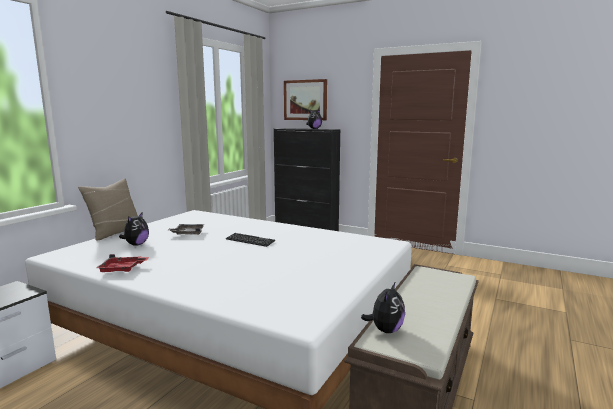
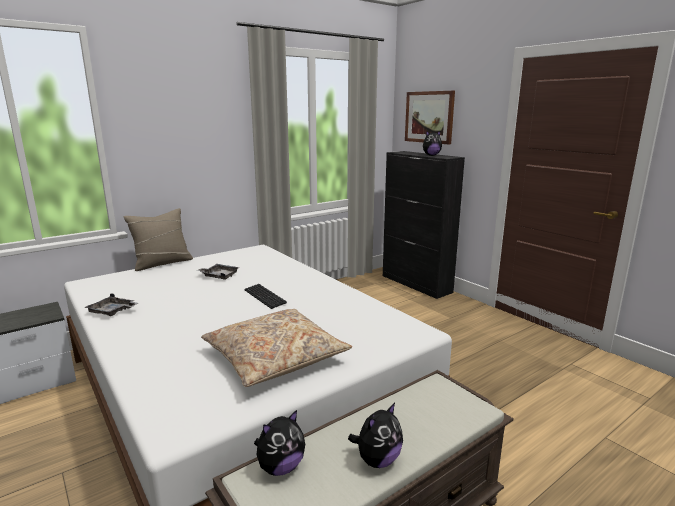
camera: 25 degrees right, 5 degrees up
(122, 269) = (112, 311): red tray -> grey tray
(136, 244) = (160, 282): plush toy -> plush toy (377, 460)
(313, 271) = (275, 357): none -> beige pillow

